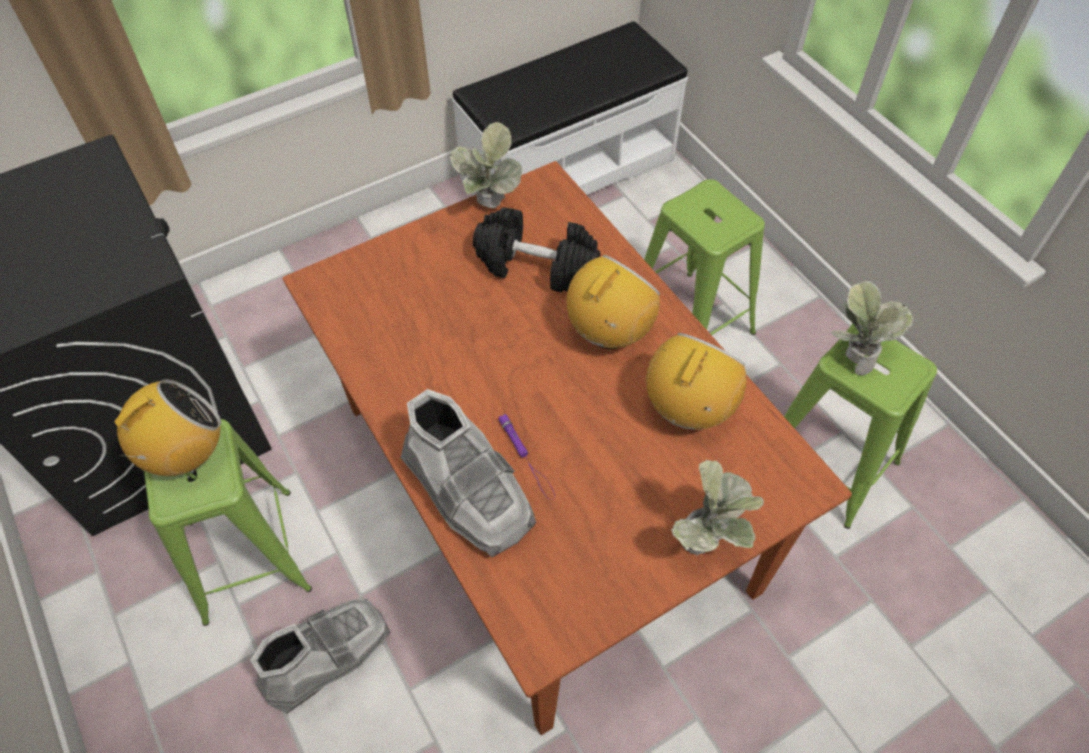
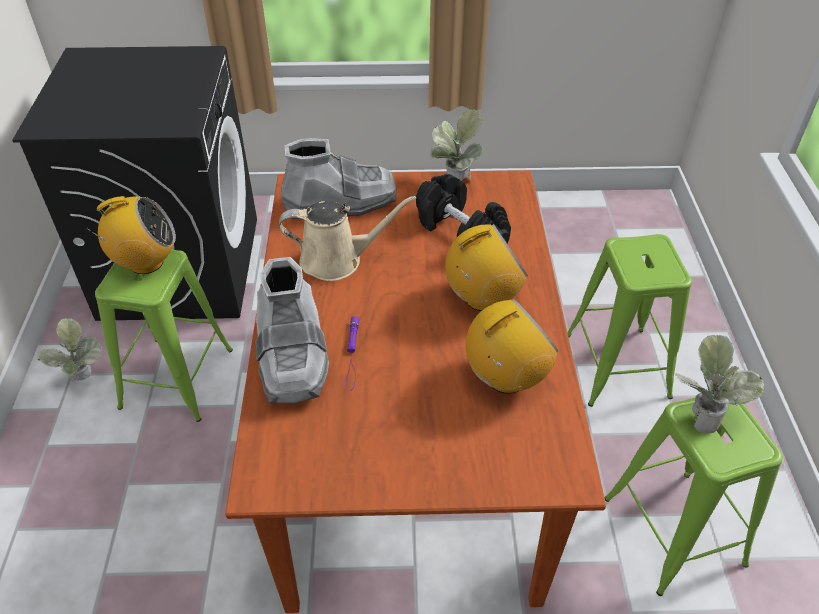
camera: 30 degrees right, 10 degrees down
(326, 656) = (178, 471): grey boot -> grey boot (341, 202)
(431, 356) = (337, 260): none -> beige watering can
(567, 169) = (586, 217): white bench -> none
(707, 544) = (446, 480): potted plant -> potted plant (84, 380)

